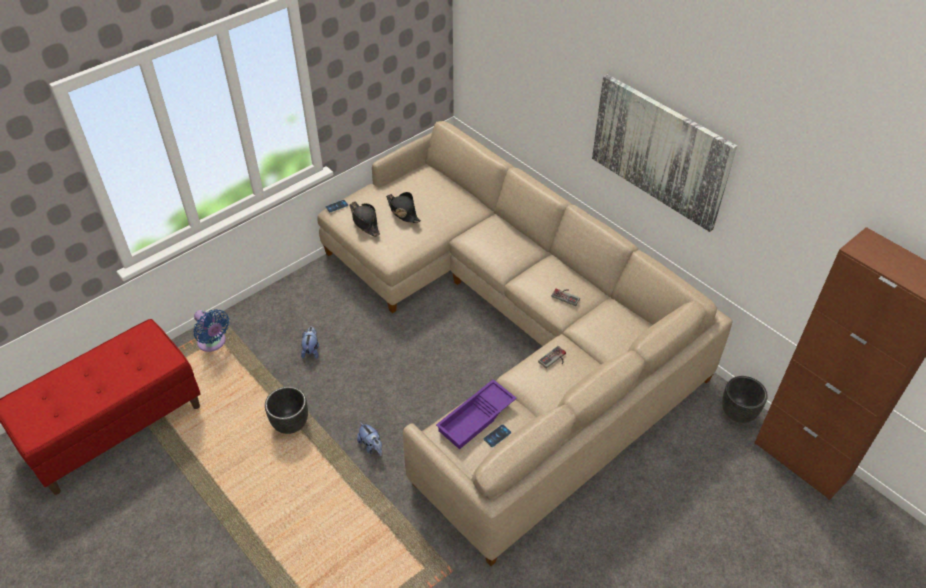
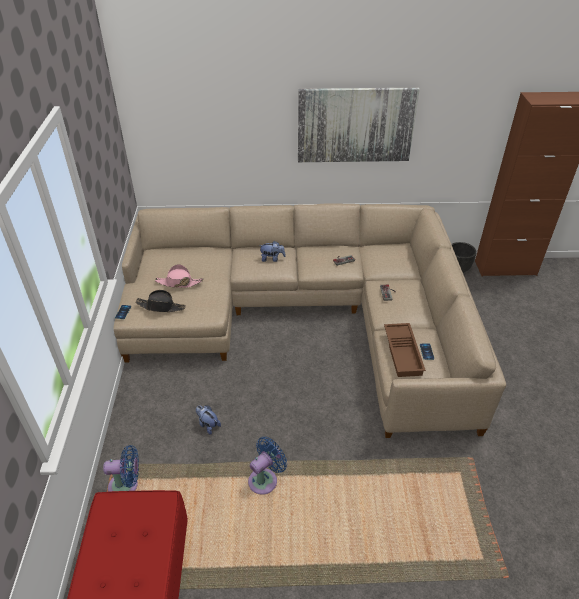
camera: 50 degrees left, 5 degrees down
(290, 424) = (265, 479): black planter -> blue fan
(371, 446) = (333, 441): plush toy -> plush toy (272, 259)
(403, 211) = (179, 283): black hat -> pink hat
(477, 418) = (404, 353): purple tray -> brown tray

